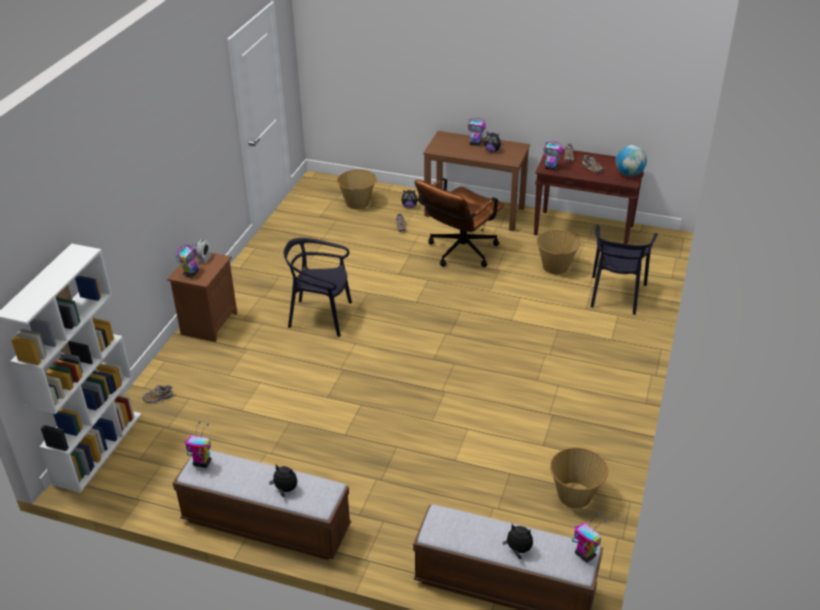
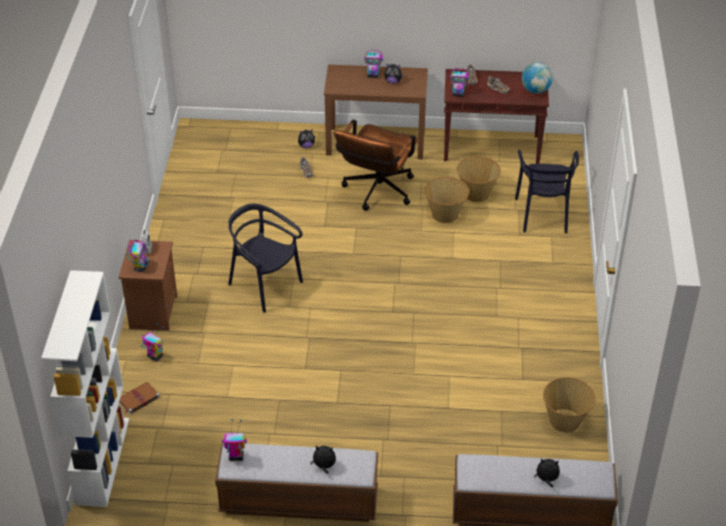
camera: 15 degrees left, 5 degrees up
(158, 398) = (138, 399): shoe -> brown book
(321, 317) = (264, 285): black chair -> black chair turned 45 degrees clockwise
(358, 203) = (251, 150): basket -> basket (445, 214)
(584, 555) = (602, 472): toy robot -> toy robot (154, 356)

